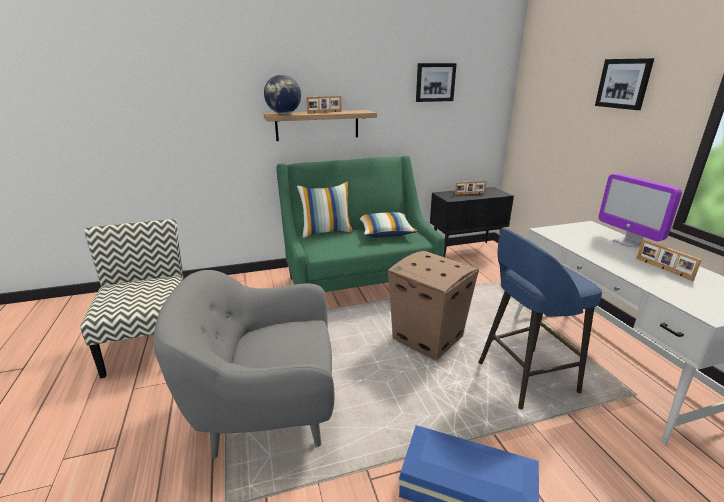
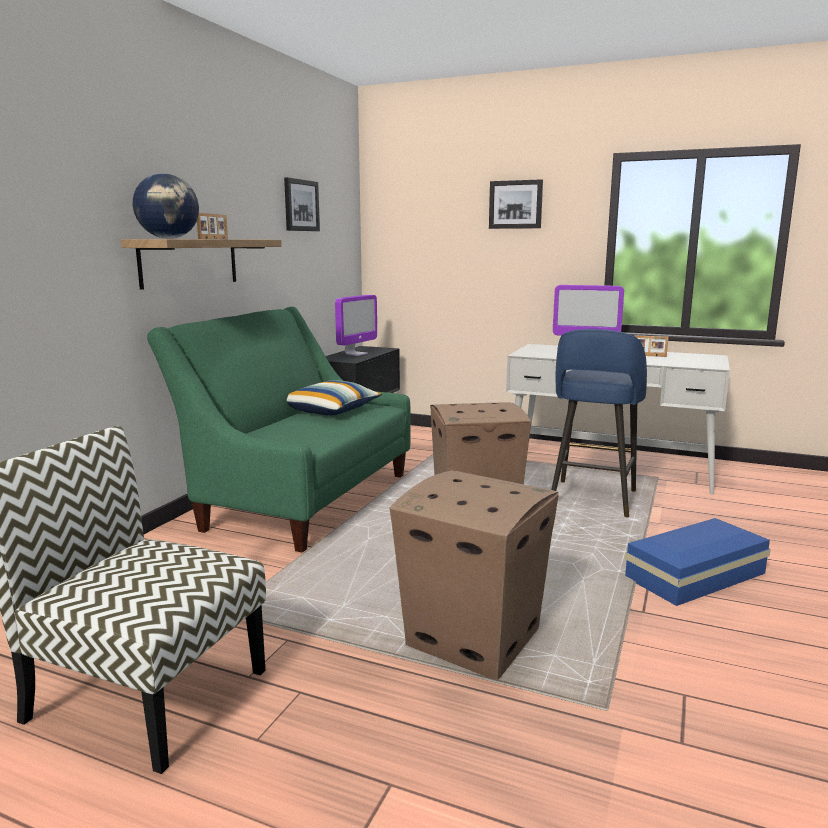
camera: 50 degrees left, 10 degrees down
(265, 411) = (471, 637): grey armchair -> cardboard box
(326, 232) = (255, 428): pillow -> none
(470, 194) = (356, 354): picture frame -> monitor

